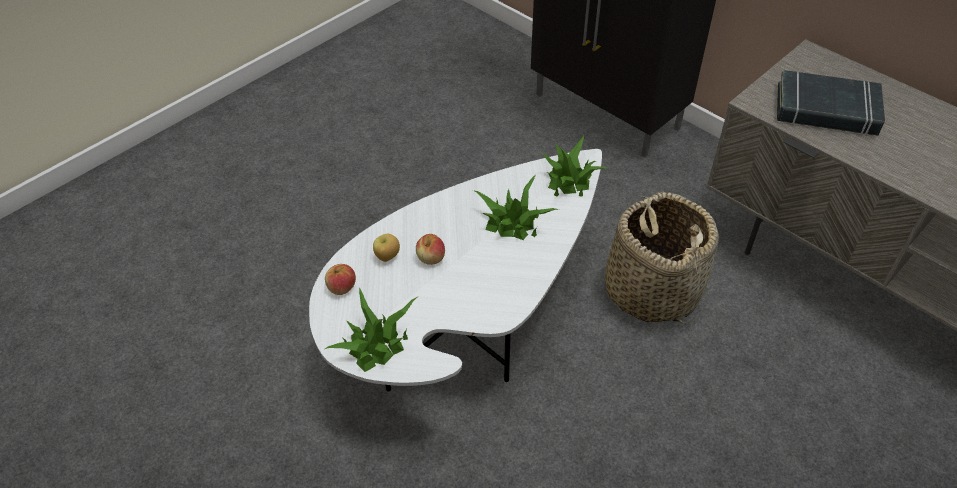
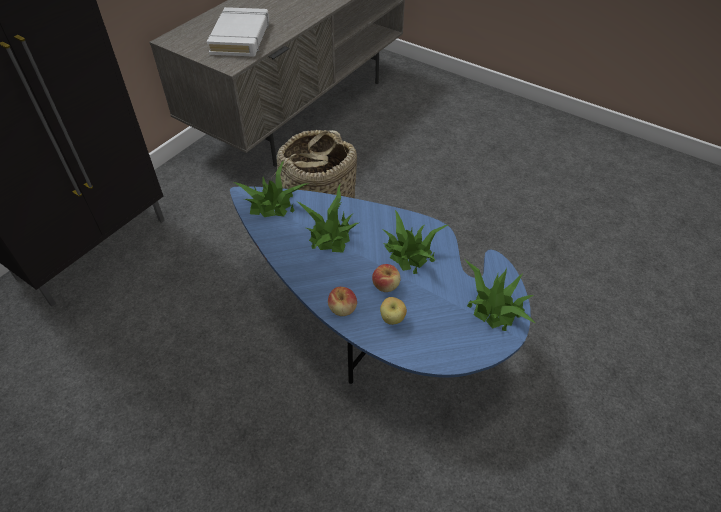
camera: 100 degrees left, 0 degrees up
(341, 287) = (440, 348): apple -> apple (342, 309)
(464, 324) = (374, 327): white coffee table -> blue coffee table
(471, 285) = (410, 253): none -> potted plant
(826, 110) = (241, 37): black book -> white book

